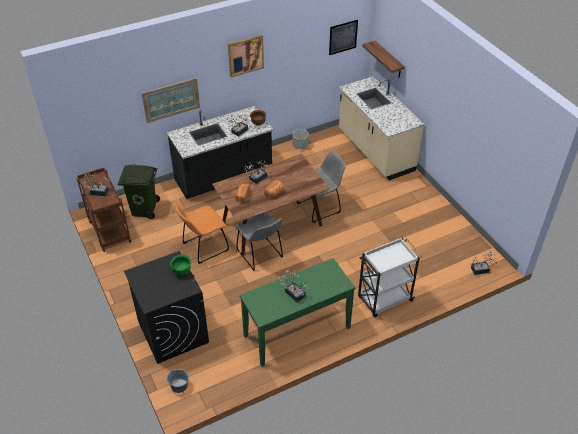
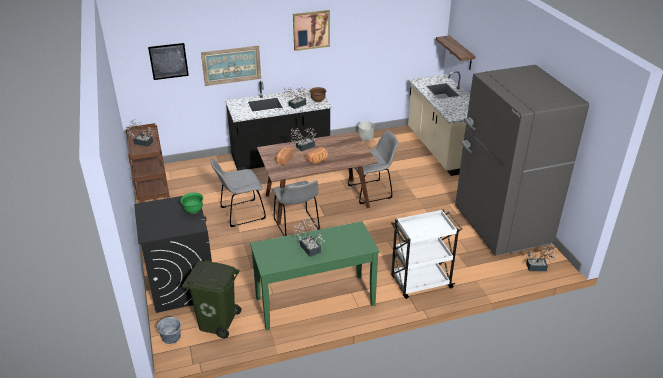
camera: 10 degrees right, 10 degrees down
(144, 209) = (193, 175): green trash can -> green trash can (217, 322)
(203, 248) = (240, 214): orange chair -> grey chair
(343, 37) = (416, 27): picture -> picture (168, 61)
(443, 231) = (501, 227): none -> grey fridge

